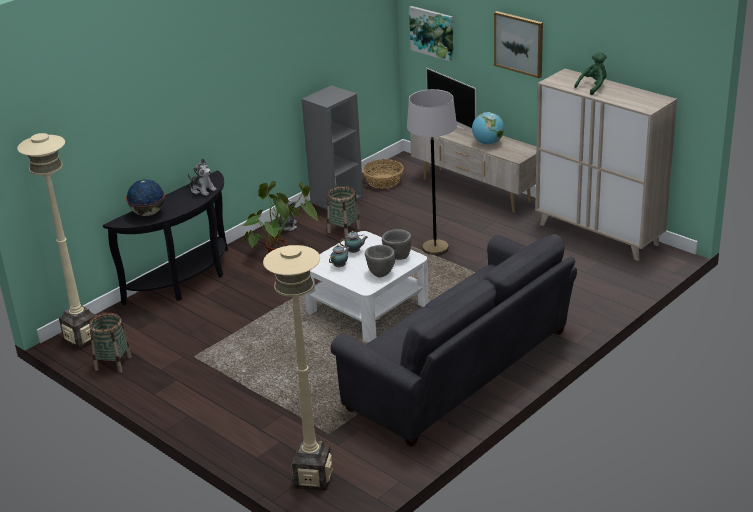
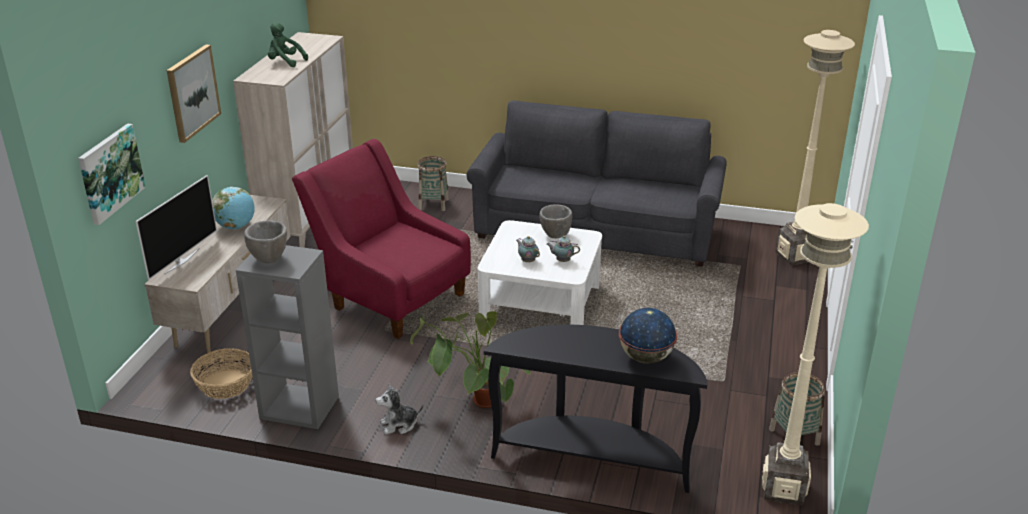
camera: 120 degrees left, 0 degrees up
(202, 190) = (548, 339): plush toy -> none
(344, 230) = (382, 373): basket -> basket (433, 204)
(397, 257) = (517, 235): grey bowl -> grey bowl (269, 259)
(435, 248) = (391, 297): grey floor lamp -> red armchair

